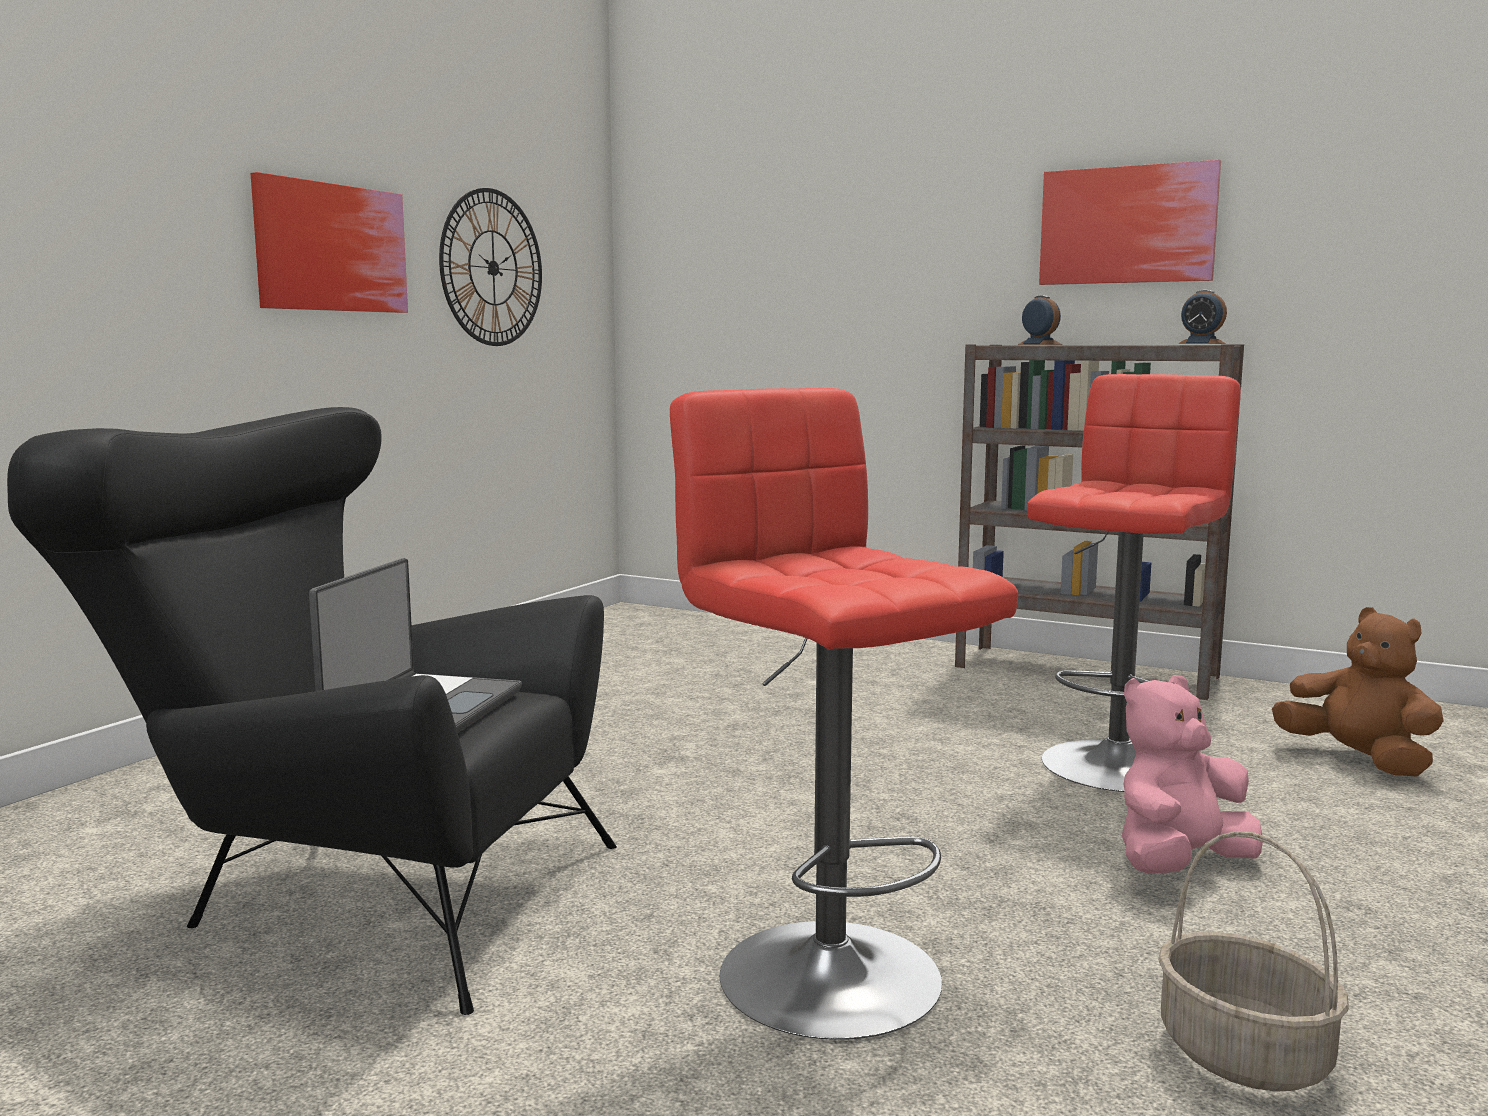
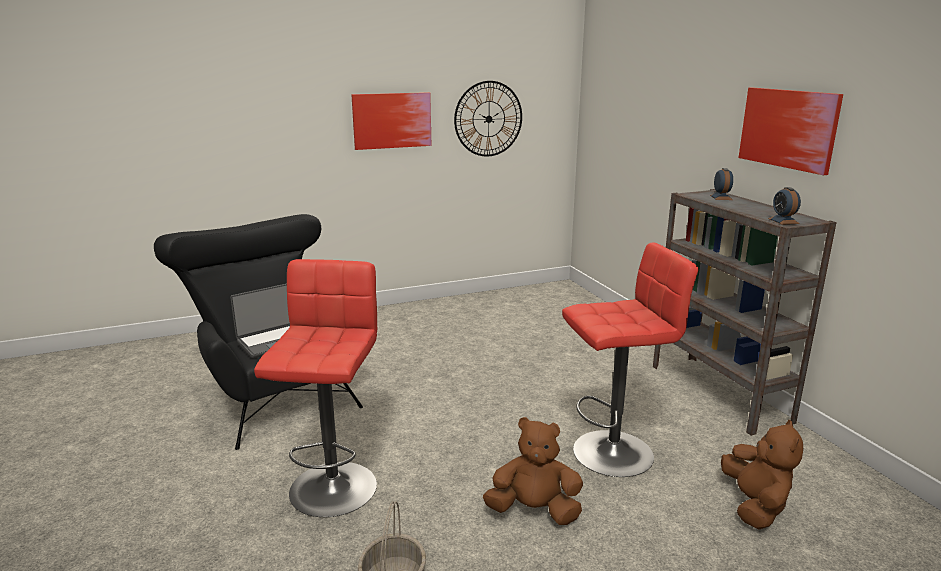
camera: 40 degrees right, 10 degrees up
(1179, 864) = (534, 511): pink plush toy -> brown plush toy

